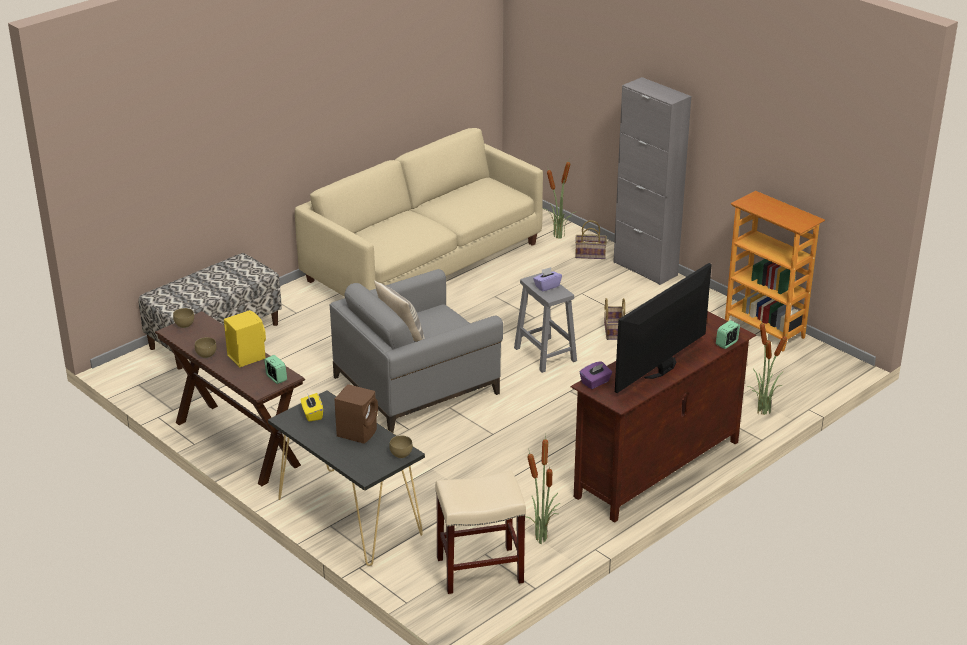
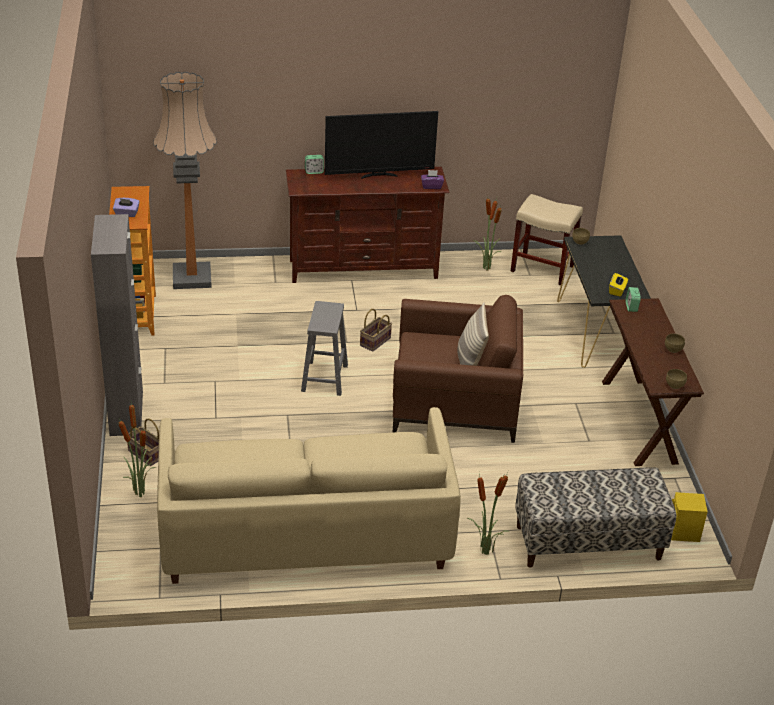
camera: 145 degrees left, 5 degrees up
(246, 356) = (641, 334): yellow speaker -> yellow speaker (683, 533)
(358, 432) = (595, 266): brown speaker -> none
(416, 385) = (454, 402): grey armchair -> brown armchair
(547, 286) = (325, 317): purple tissue box -> purple tissue box (126, 214)
(613, 330) = (244, 371): basket -> basket (375, 342)
(762, 411) = (242, 268): potted plant -> potted plant (485, 551)
(785, 380) = (191, 277): none -> floor lamp

